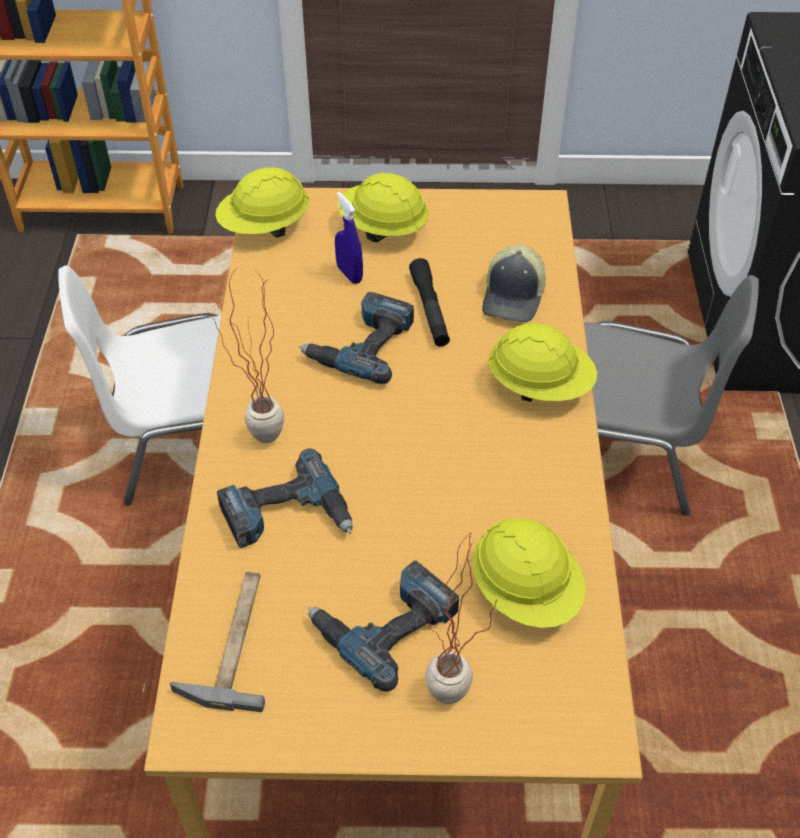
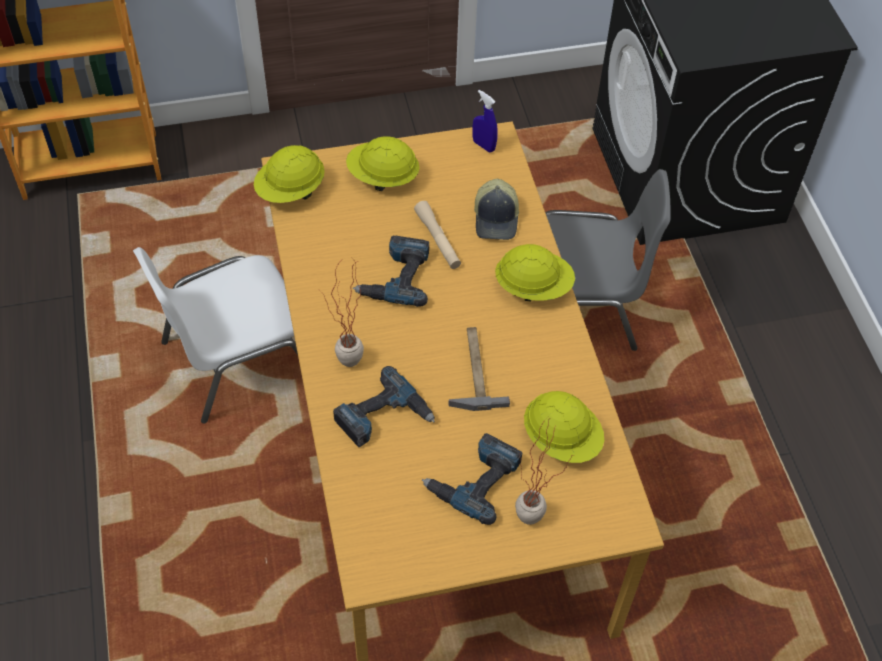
camera: 15 degrees left, 5 degrees up
(233, 640) = (376, 512): hammer -> hammer (474, 370)
(349, 274) = (369, 220): blue spray bottle -> blue spray bottle (483, 145)
(429, 309) = (437, 240): black flashlight -> beige flashlight

